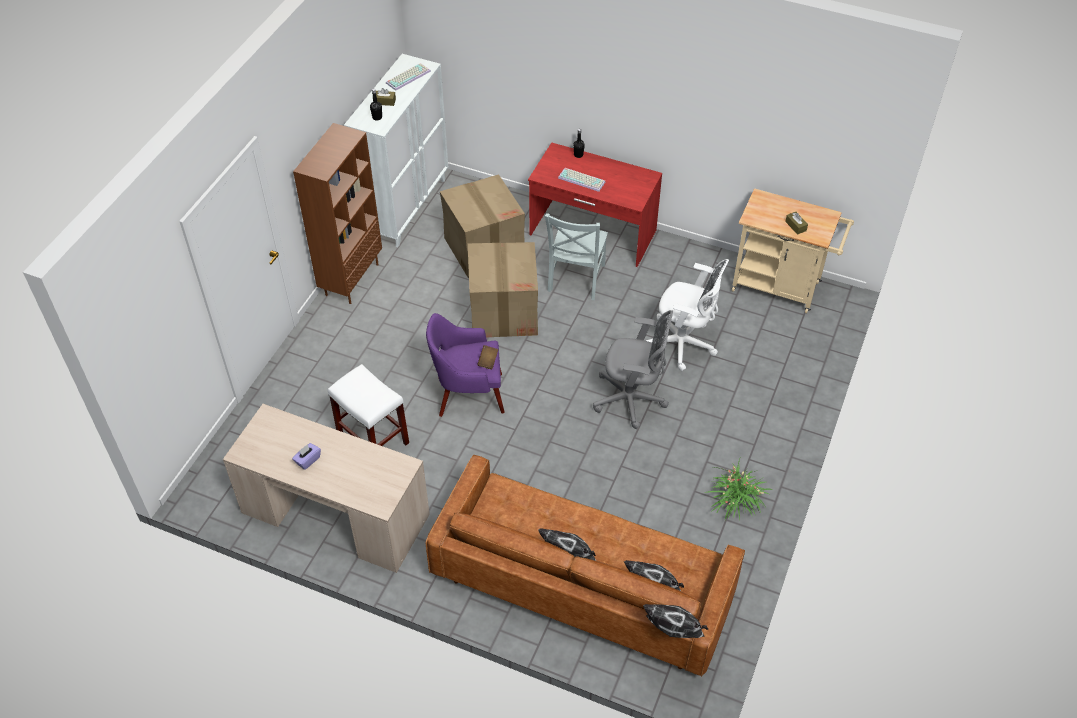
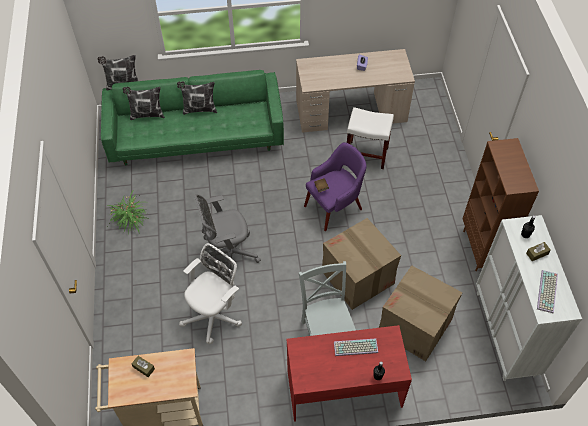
camera: 150 degrees right, 5 degrees up
(582, 584) = (196, 136): brown sofa -> green sofa
(683, 344) = (214, 315): white office chair -> white office chair turned 135 degrees clockwise

